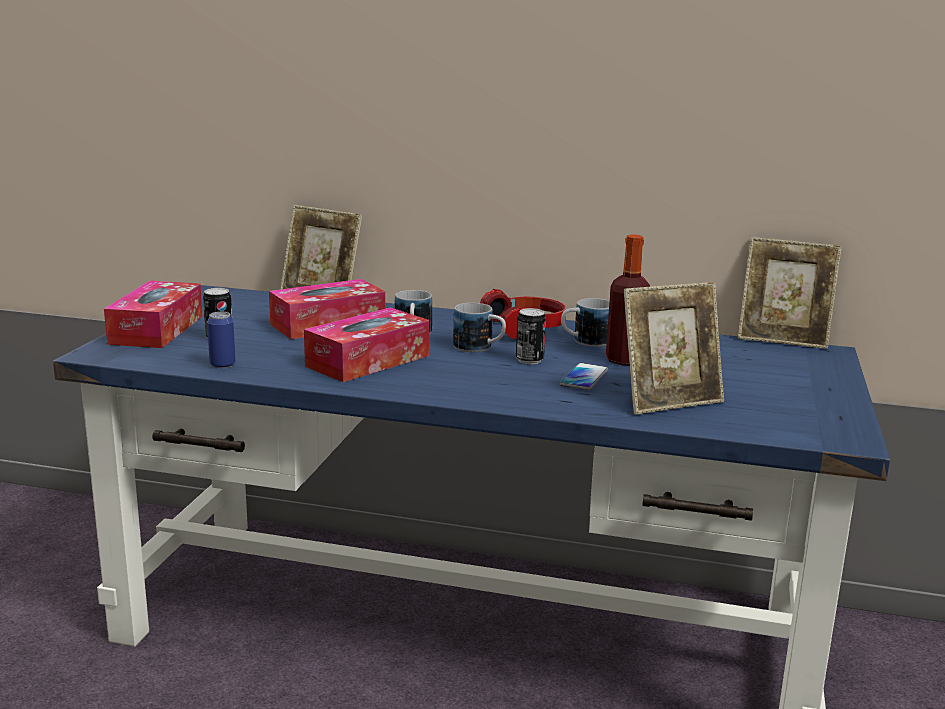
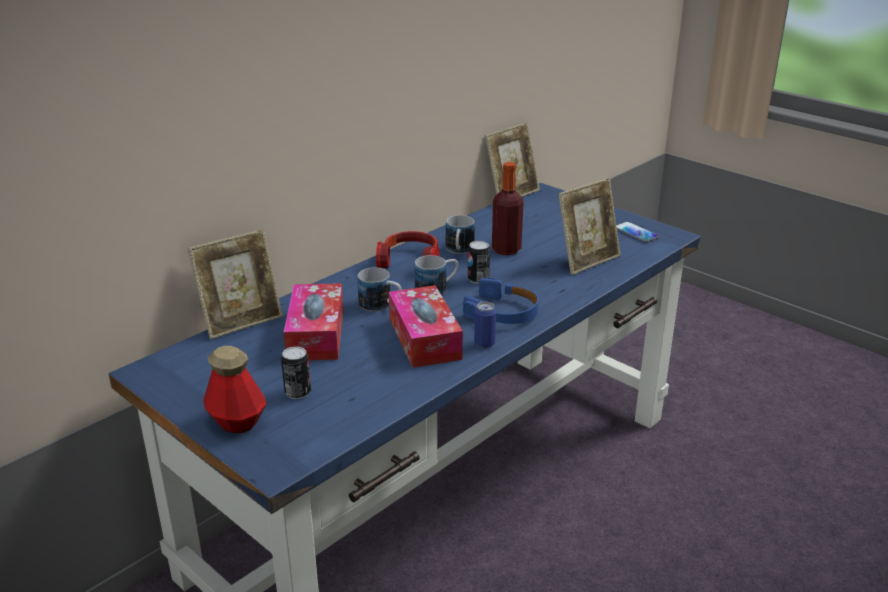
camera: 60 degrees left, 10 degrees up
(157, 330) = (237, 422): tissue box -> bottle
(222, 364) = (373, 404): can -> can (484, 343)
(469, 382) = (503, 312): none -> blue headphones
(584, 378) = (527, 272): phone -> phone (636, 233)
(669, 401) = (587, 260): picture frame -> picture frame turned 45 degrees clockwise

